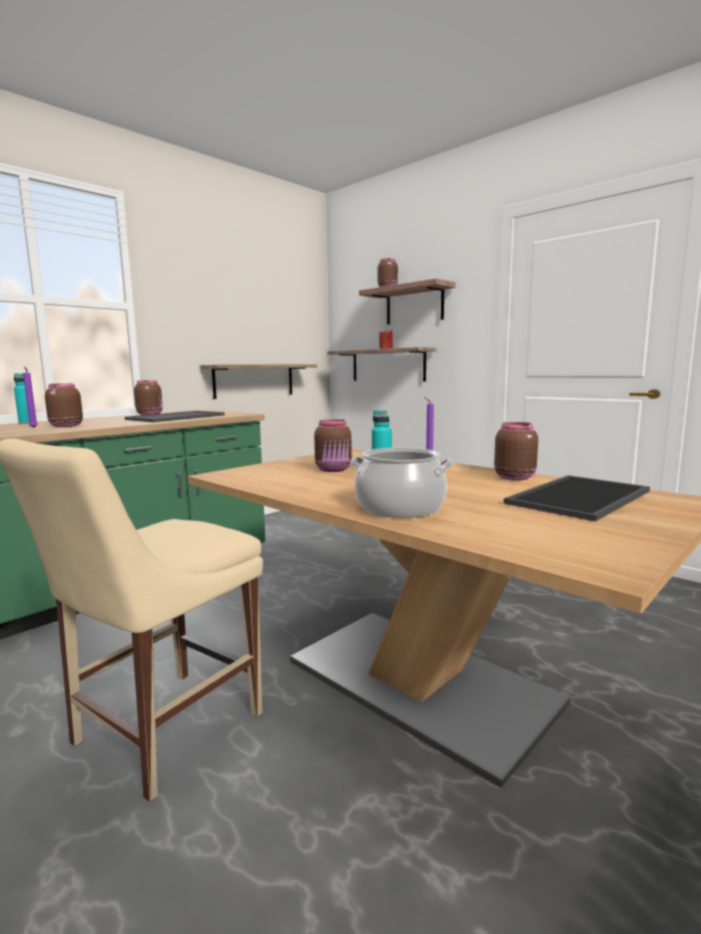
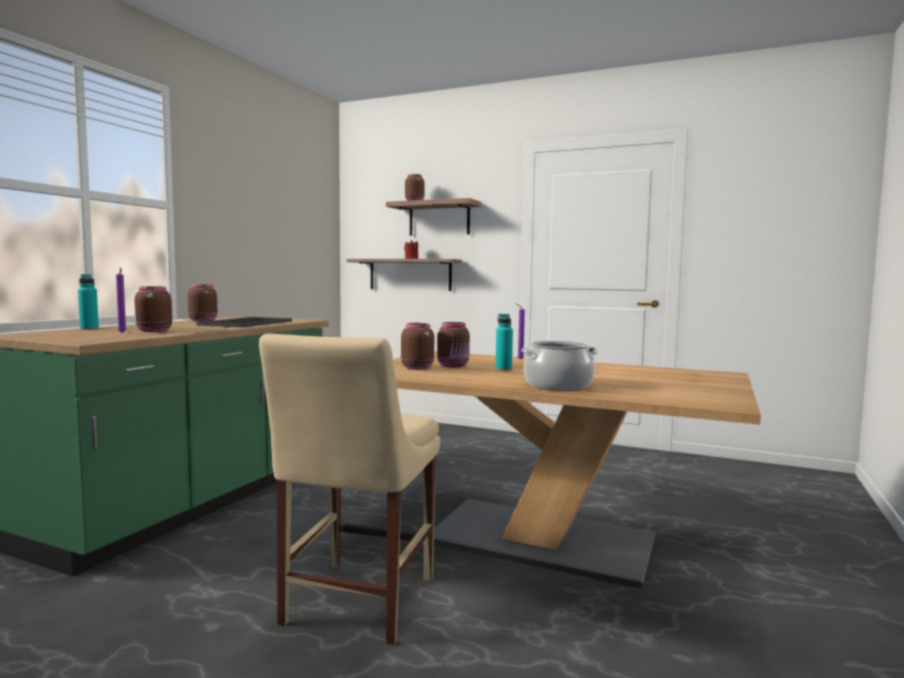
camera: 20 degrees left, 5 degrees down
(254, 380) = (277, 287): shelf -> none
(514, 477) = (600, 366): brown jar -> brown jar (417, 367)
(581, 498) = (664, 375): tray -> none

